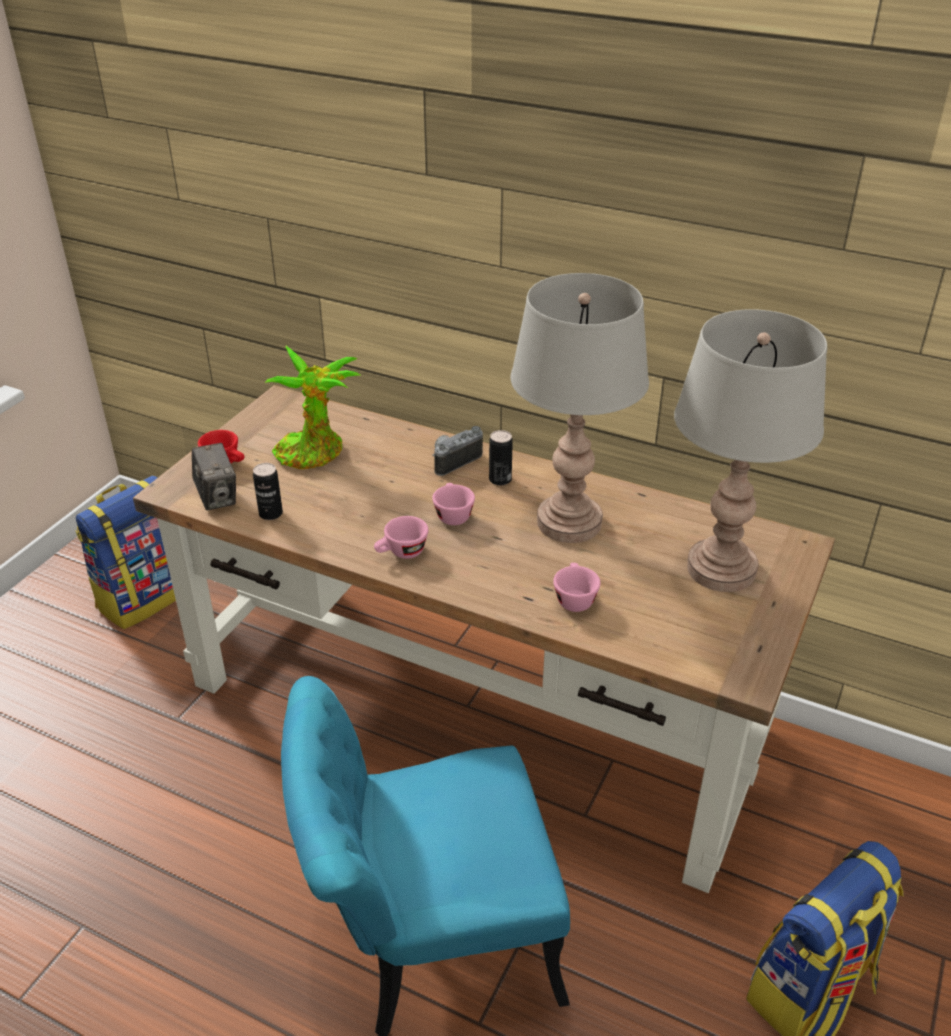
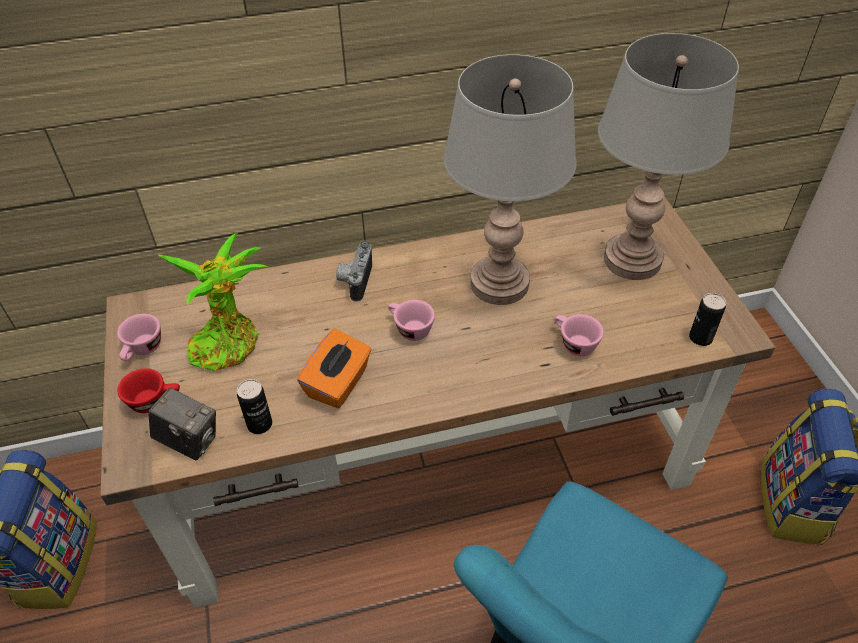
camera: 40 degrees left, 10 degrees up
(354, 520) = (338, 383): none -> orange tissue box
(401, 553) = (412, 388): pink cup -> pink cup (143, 350)
(500, 479) = (409, 277): can -> can (700, 338)

